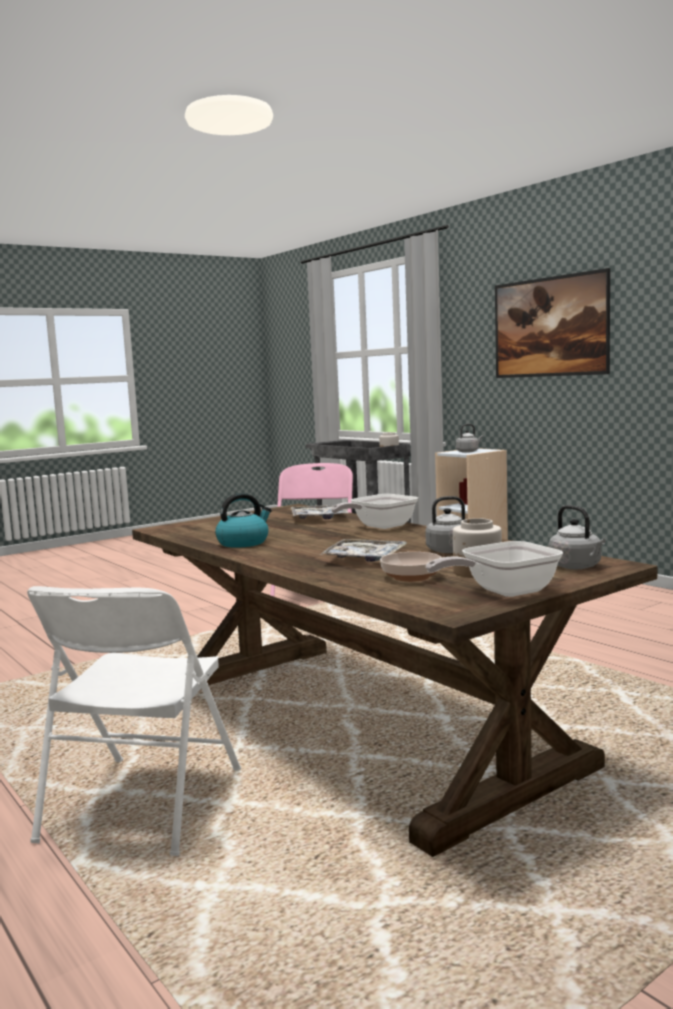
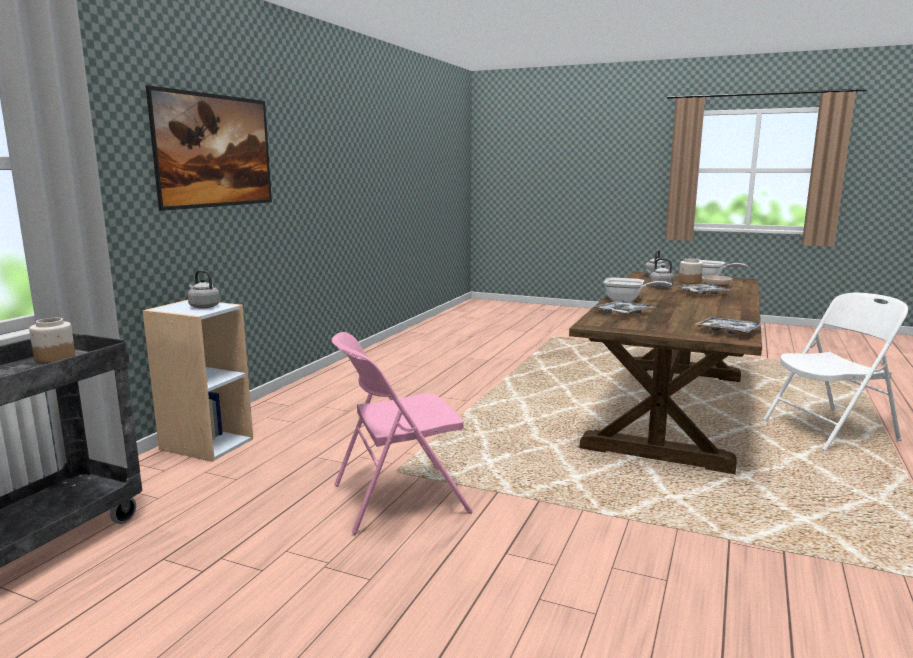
camera: 120 degrees left, 5 degrees up
(186, 530) = (728, 331): none -> tray
(243, 543) = (724, 313): kettle -> none

